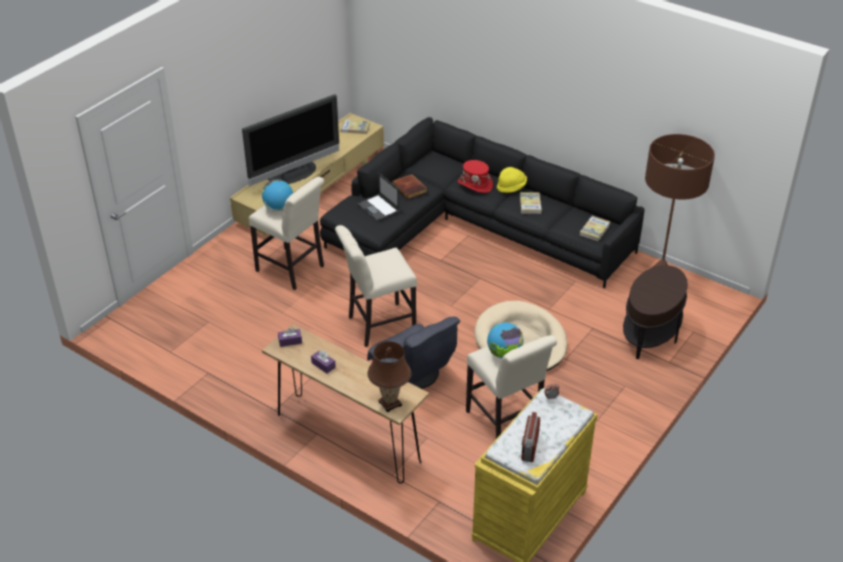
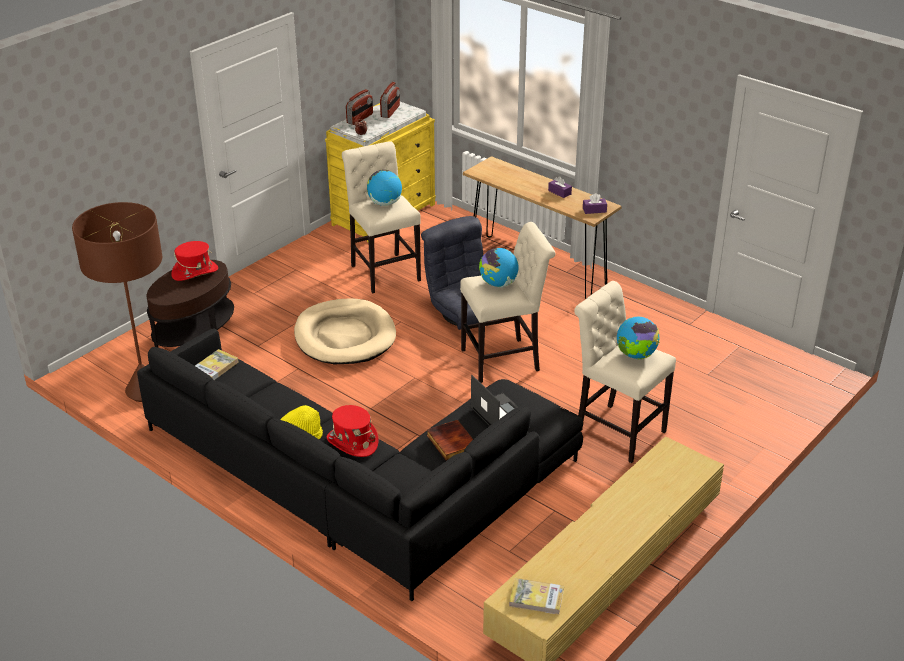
camera: 175 degrees left, 5 degrees down
(294, 174) = (633, 501): television -> none
(383, 263) = (498, 284): none -> globe
(390, 403) = (498, 166): brown table lamp -> none
(530, 204) = (284, 407): book -> none
(562, 429) = (360, 118): none -> radio
(658, 298) = (195, 272): none -> red hat

